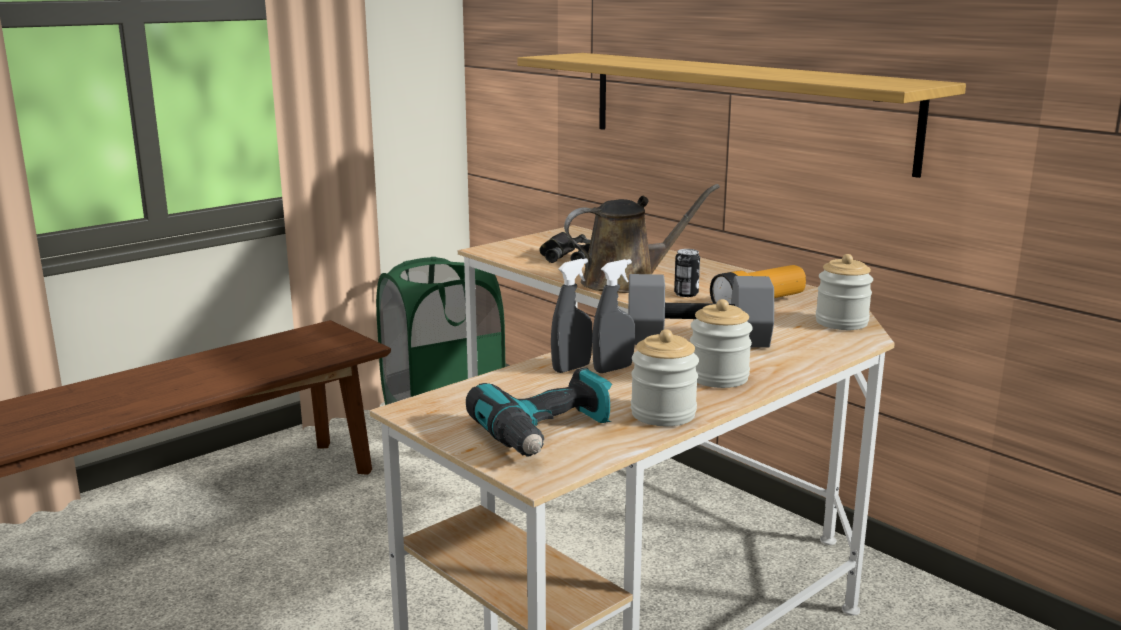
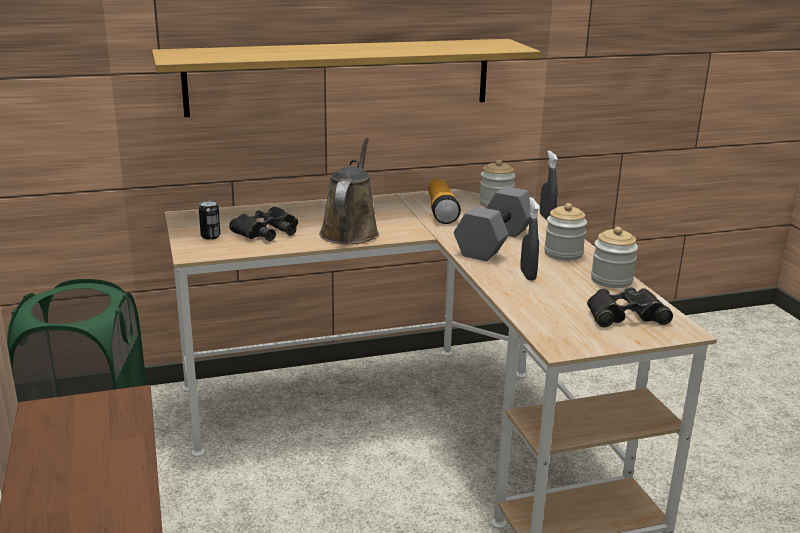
camera: 65 degrees left, 5 degrees up
(548, 434) = (625, 315): power drill -> black binoculars
(571, 368) = (517, 286): grey spray bottle -> grey spray bottle (547, 218)
(686, 294) = (399, 223): can -> can (210, 236)

